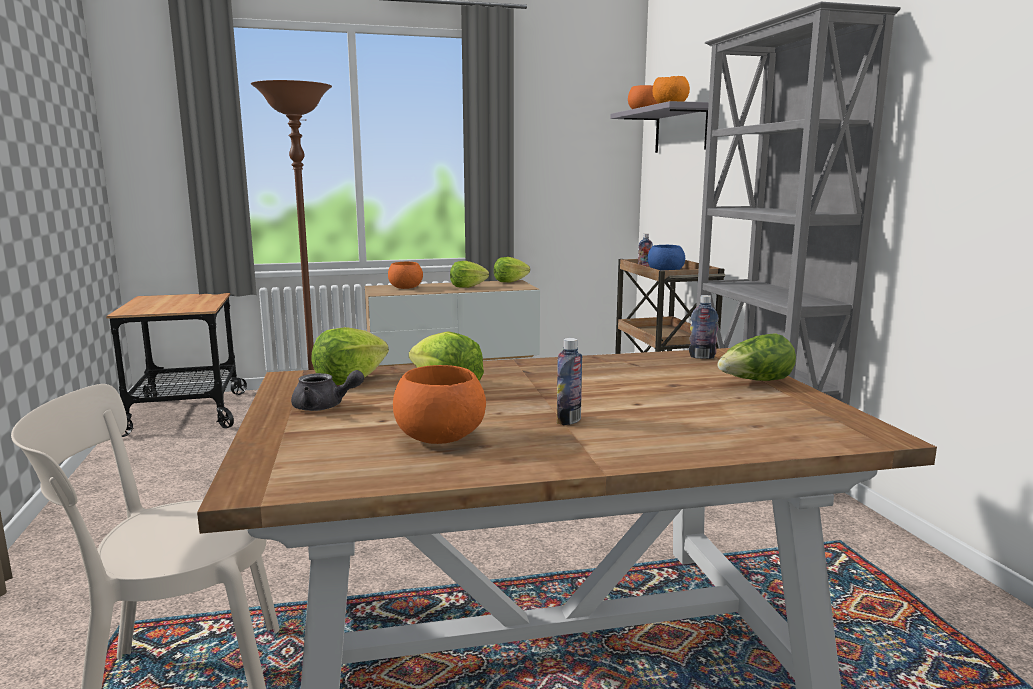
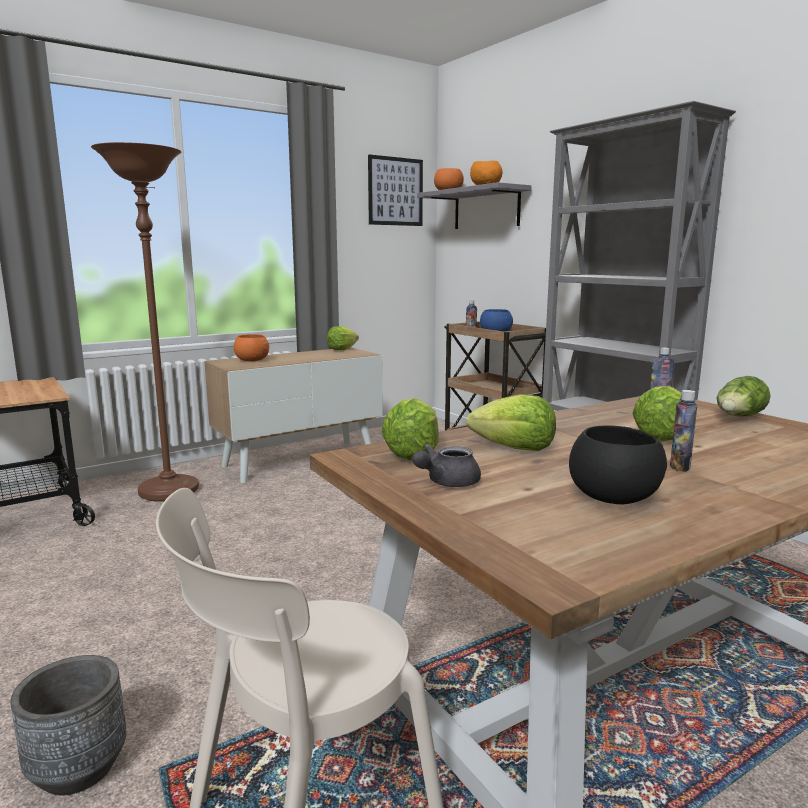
camera: 20 degrees left, 0 degrees up
(71, 609) = (78, 769): none -> grey planter
(324, 407) = (446, 483): grey teapot -> grey teapot turned 150 degrees clockwise
(440, 438) = (614, 498): orange bowl -> black bowl
(467, 286) = (311, 356): lettuce -> lettuce (662, 436)
(590, 112) = (395, 191): none -> picture

